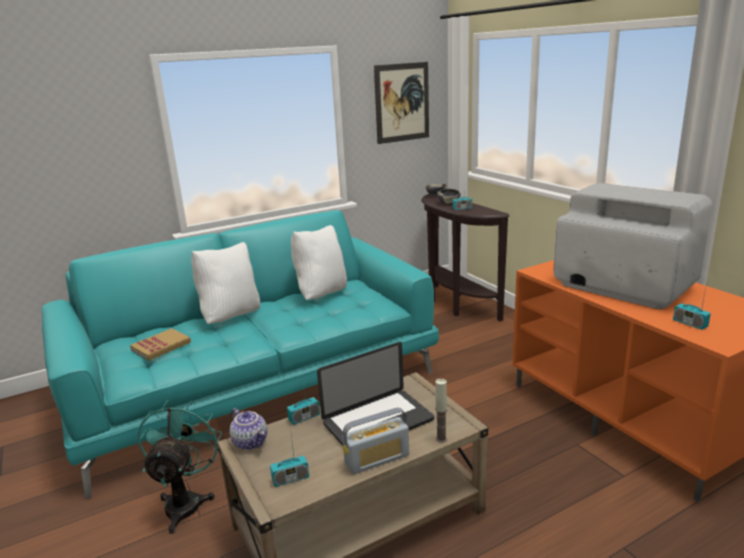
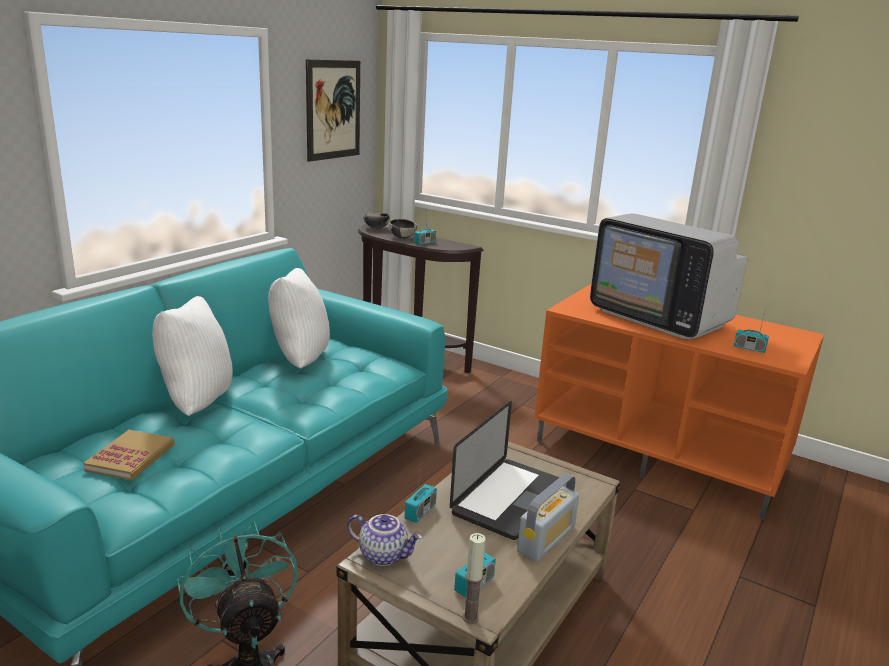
camera: 30 degrees left, 0 degrees up
(441, 439) = (589, 502): candle -> candle (471, 617)
(623, 285) = (659, 317): television -> television turned 150 degrees counterclockwise

